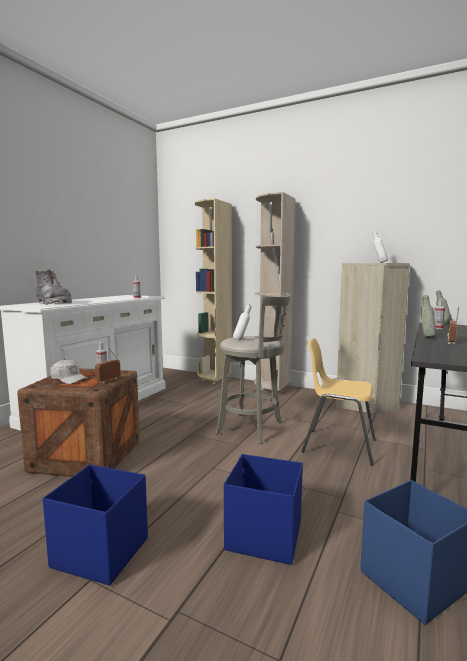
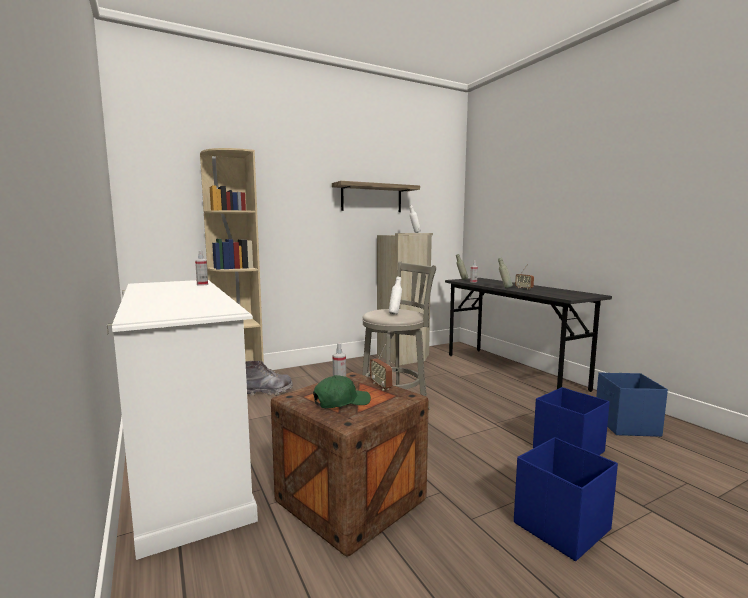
camera: 55 degrees left, 0 degrees up
(53, 303) = (175, 305): grey boot -> grey boot (267, 391)
(68, 379) = (341, 402): white cap -> green cap
(270, 388) = (317, 369): beige bookcase -> none
(338, 446) = (463, 388): yellow chair -> none
(348, 227) = (371, 198): none -> shelf

